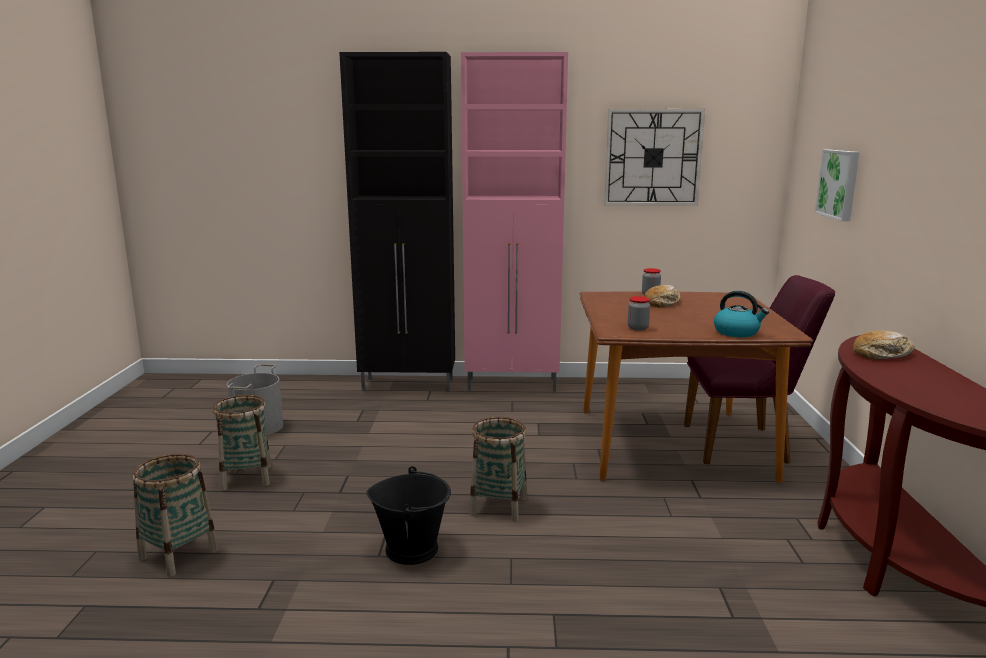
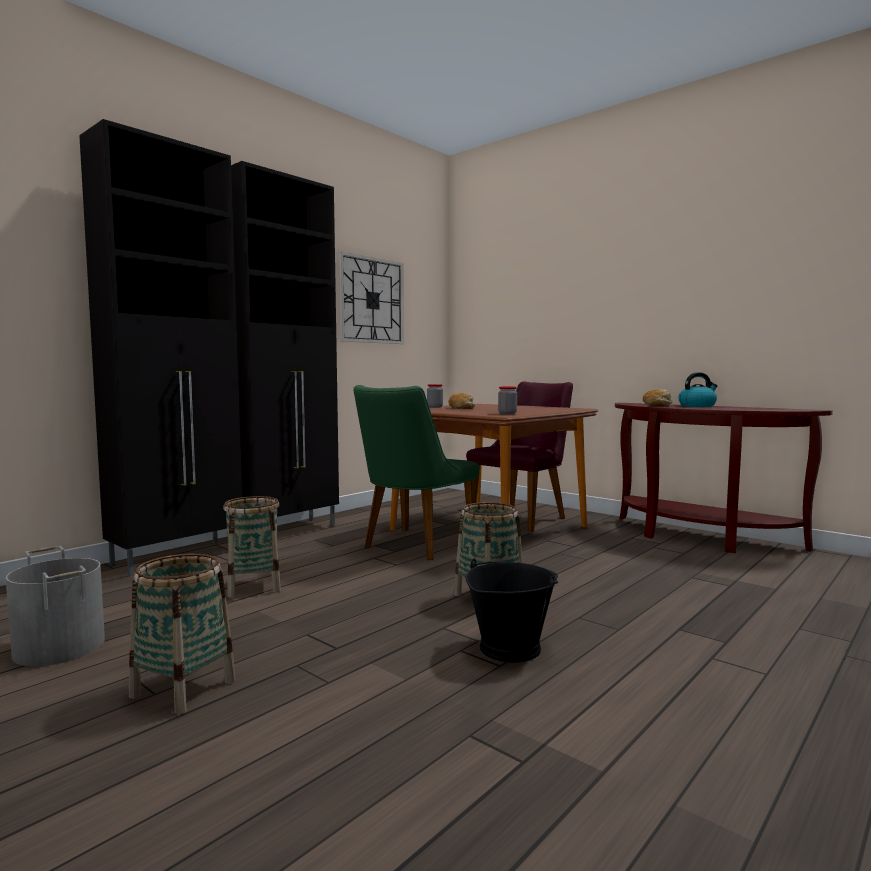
camera: 50 degrees left, 10 degrees down
(178, 554) = (301, 792): basket -> basket (254, 586)
(513, 385) = (287, 531): pink cabinet -> black cabinet
(561, 435) = (412, 546): none -> green chair
(737, 332) = (560, 410): kettle -> kettle (697, 406)
(839, 184) = (528, 316): picture -> none

